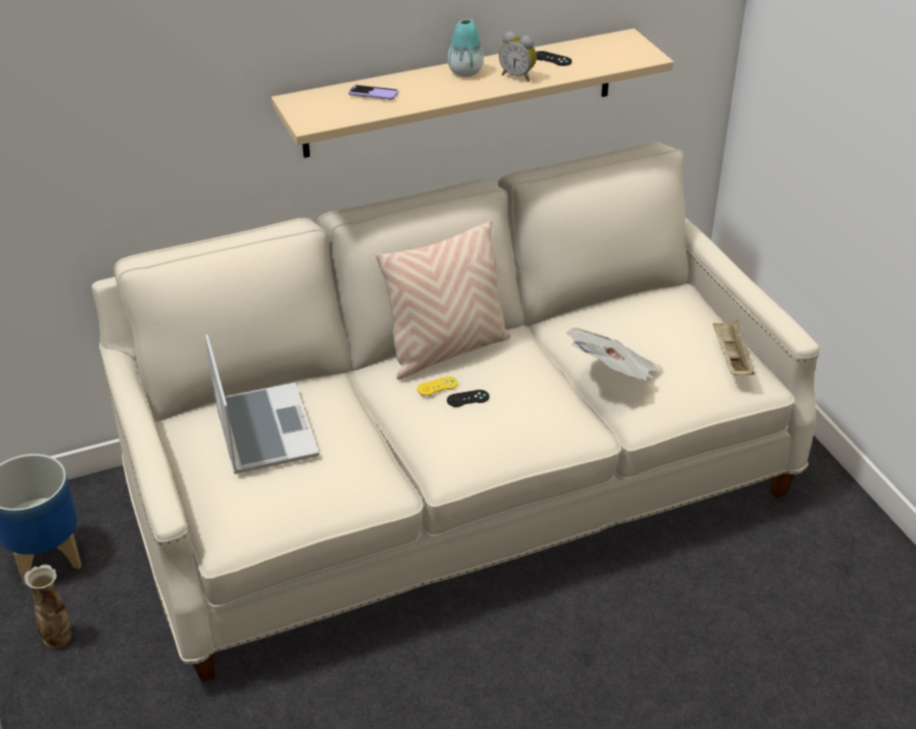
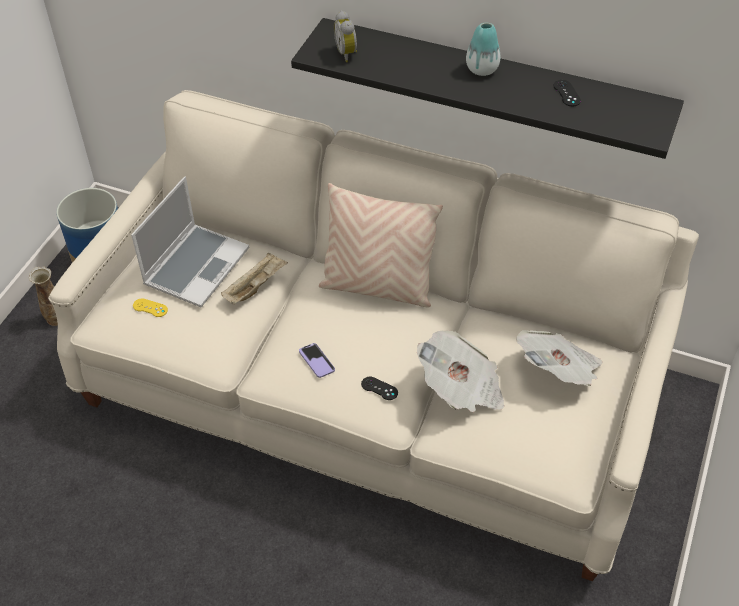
camera: 45 degrees right, 10 degrees up
(373, 94) = (389, 53): phone -> phone (316, 361)
(437, 386) = (333, 310): yellow game controller -> yellow game controller (150, 308)
(460, 93) = (492, 84): beige shelf -> black shelf
(468, 398) = (339, 333): black game controller -> black game controller (379, 388)
(518, 76) = (516, 95): alarm clock -> alarm clock (347, 53)
(661, 321) = (559, 371): none -> newspaper
(731, 359) = (568, 441): beige tray -> beige tray (255, 286)

